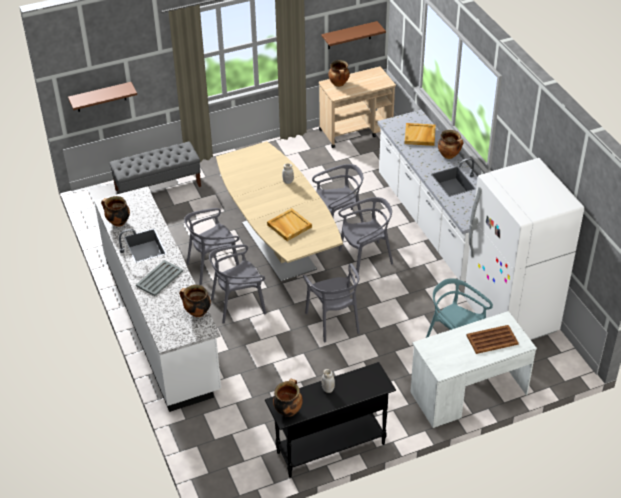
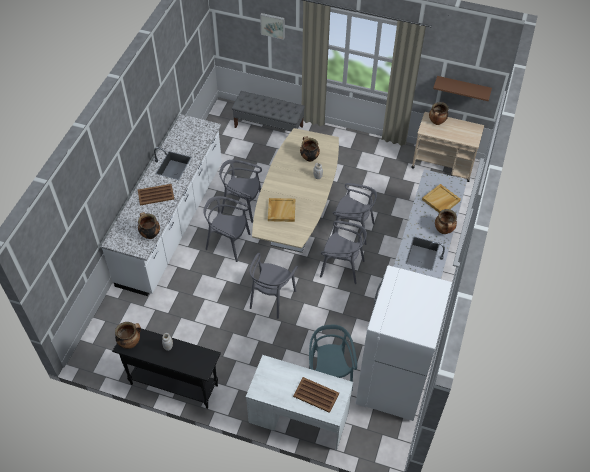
camera: 40 degrees right, 10 degrees up
(101, 97) = (246, 41): brown shelf -> none
(118, 222) = (176, 138): cooking pot -> cooking pot (309, 157)
(131, 60) = (273, 25): none -> picture
(159, 279) = (155, 195): grey tray -> brown tray

